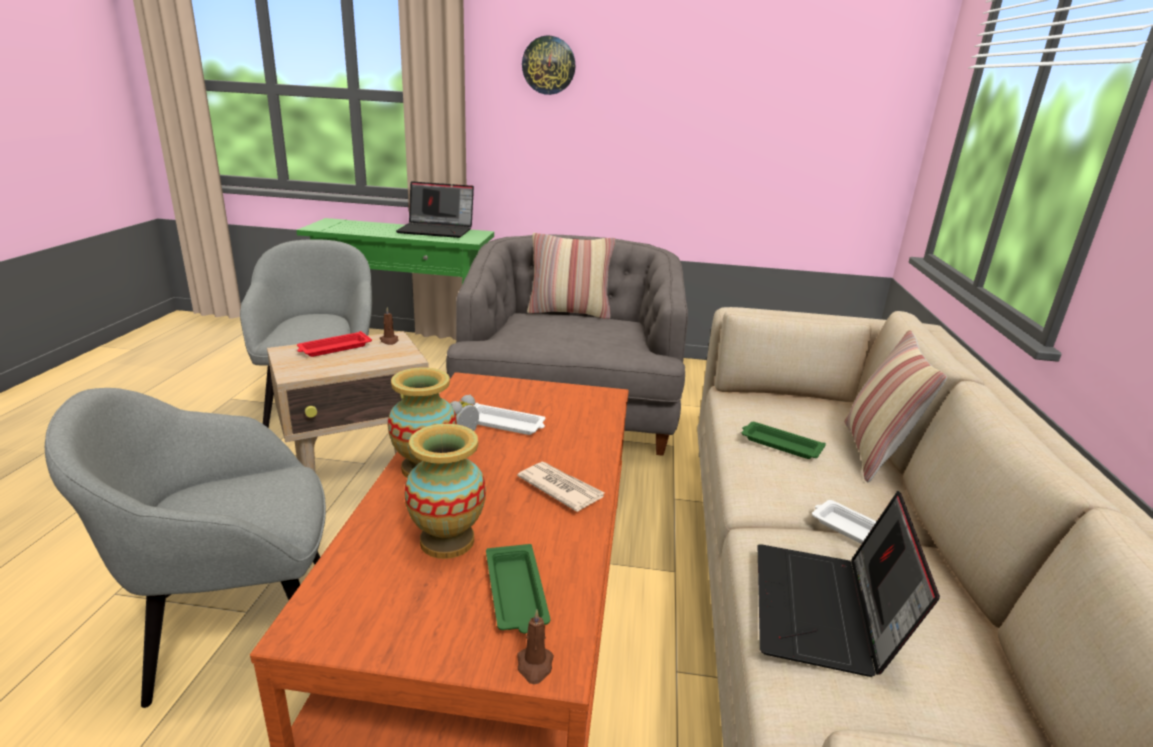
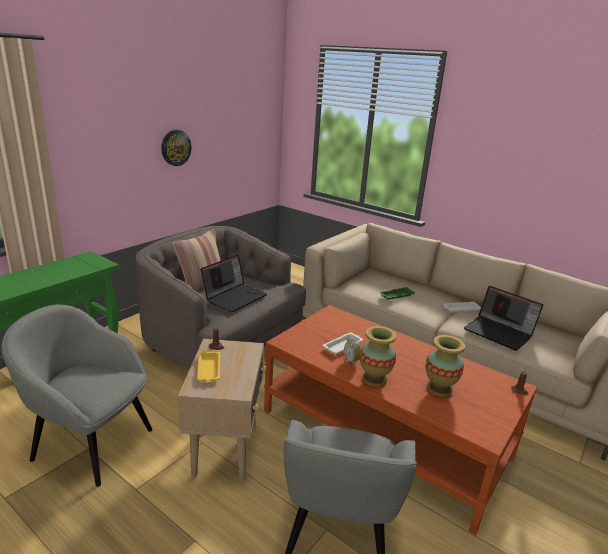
camera: 60 degrees left, 0 degrees up
(333, 348) = (209, 369): red tray -> yellow tray
(437, 230) = (56, 266): laptop -> laptop (235, 297)
(516, 594) = (480, 383): green tray -> none
(548, 65) = (98, 117): wall clock -> wall clock (175, 147)
(560, 488) = (411, 350): newspaper -> none
(874, 452) = (411, 283): pillow -> none

